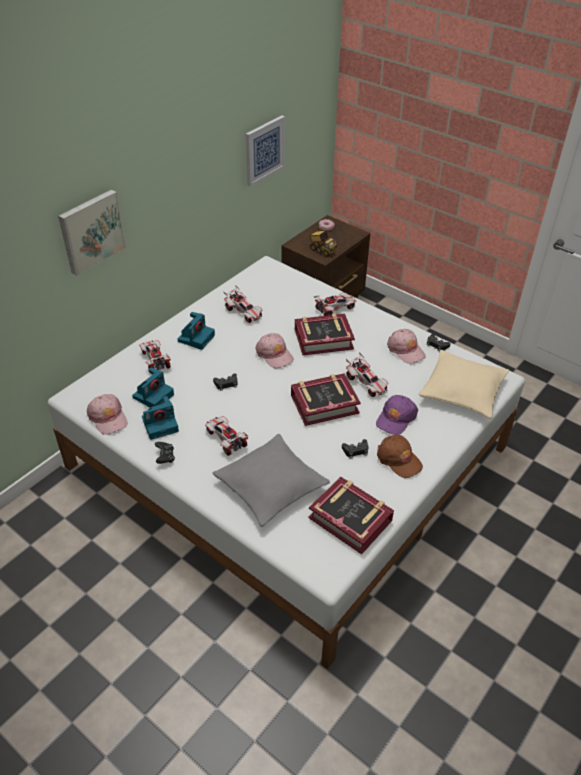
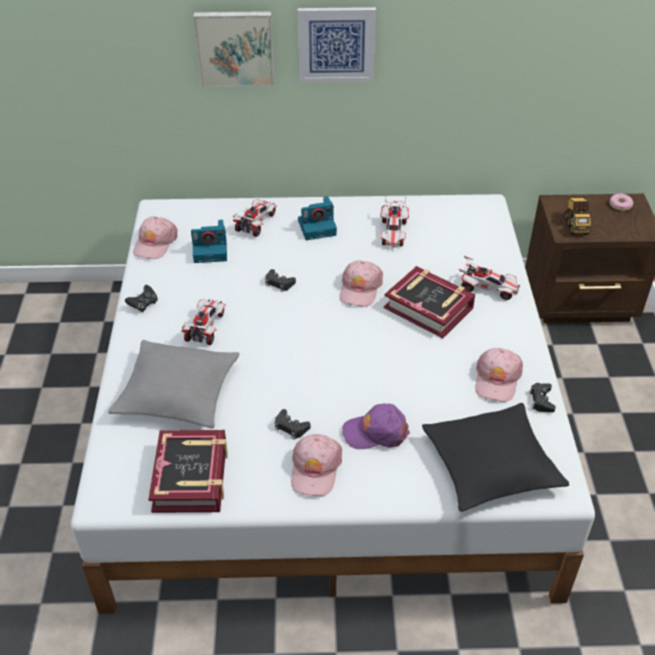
camera: 50 degrees right, 0 degrees up
(161, 424) = (181, 277): camera -> none
(264, 150) = (536, 57): picture -> picture (336, 44)
(324, 404) = (332, 365): book -> none
(366, 383) = (402, 378): toy car -> none
(399, 459) = (315, 469): brown cap -> pink cap
(462, 391) = (491, 465): beige pillow -> black pillow

